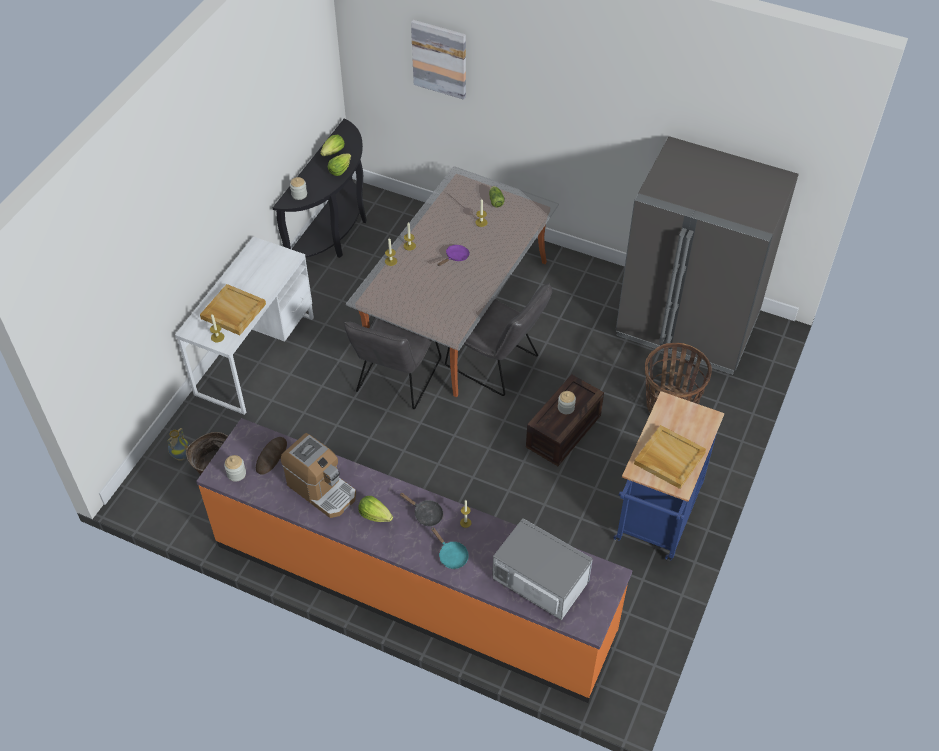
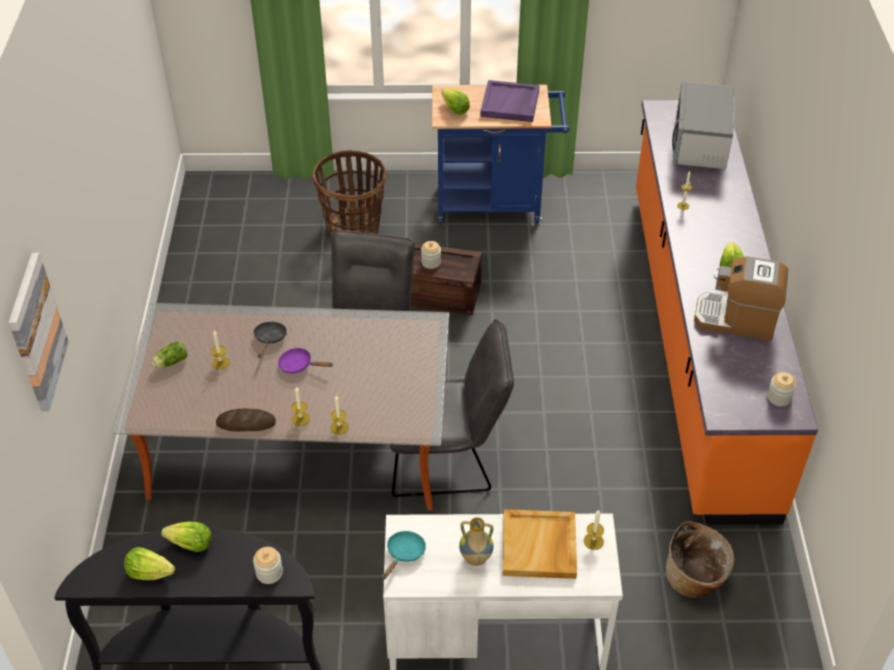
camera: 115 degrees left, 5 degrees down
(181, 455) = (702, 632): vase -> vase (475, 559)
(271, 457) = (733, 377): bread -> bread (246, 423)
(322, 489) = (736, 319): coffee machine -> coffee machine turned 90 degrees counterclockwise
(425, 514) = (697, 234): black frying pan -> black frying pan (269, 339)
(451, 555) = (724, 204): turquoise frying pan -> turquoise frying pan (404, 554)
(668, 458) = (510, 104): beige tray -> purple tray
(678, 415) = (455, 109): none -> lettuce
(687, 325) = (229, 240): grey fridge -> none

